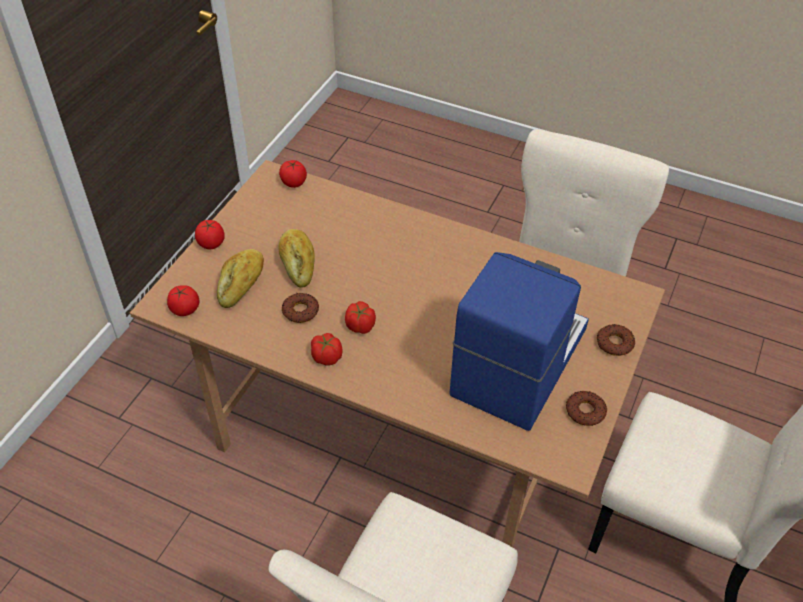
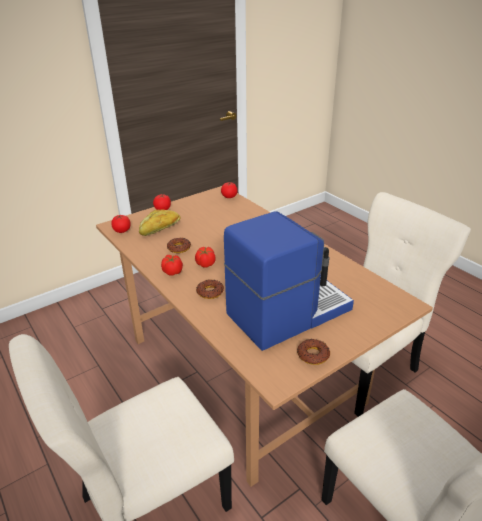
camera: 30 degrees right, 15 degrees down
(298, 263) = (198, 228): bread -> none
(614, 343) = (367, 324): donut -> donut (210, 292)

